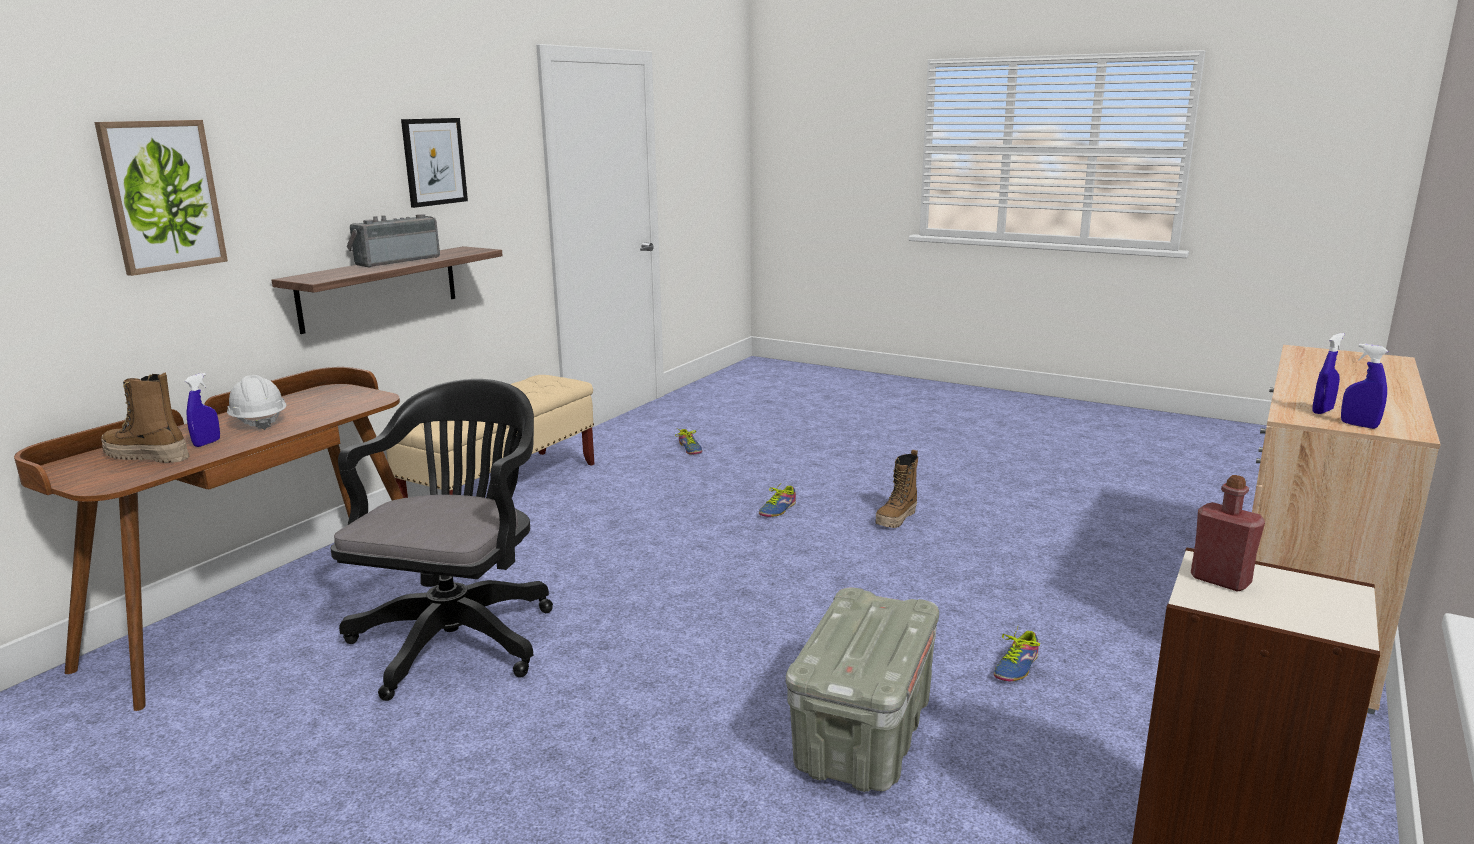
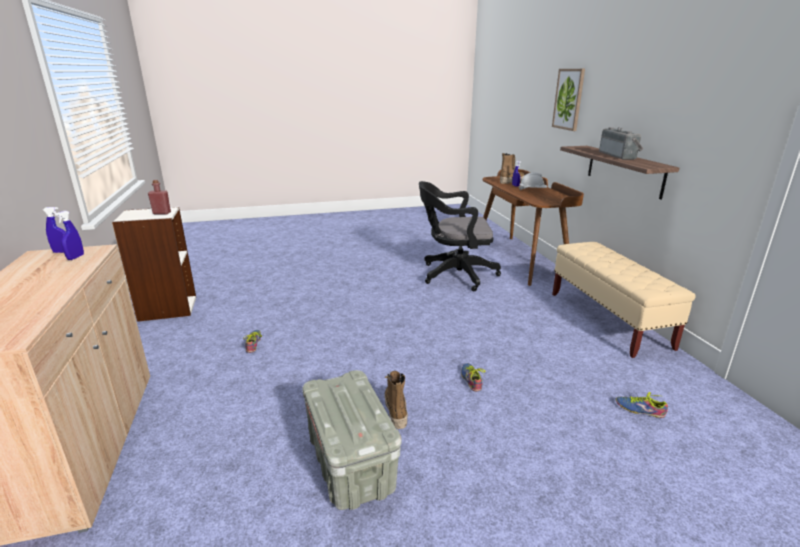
camera: 135 degrees right, 5 degrees up
(434, 161) = (679, 102): picture -> none
(459, 636) = (454, 275): black office chair -> black office chair turned 120 degrees clockwise
(864, 736) = (292, 301): grey storage box -> grey storage box (350, 464)

